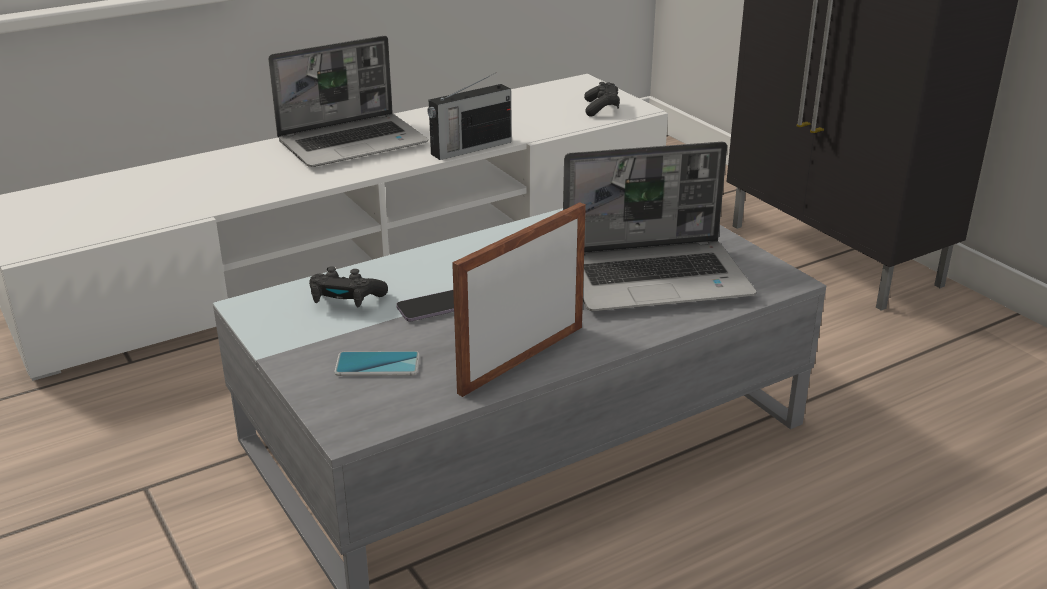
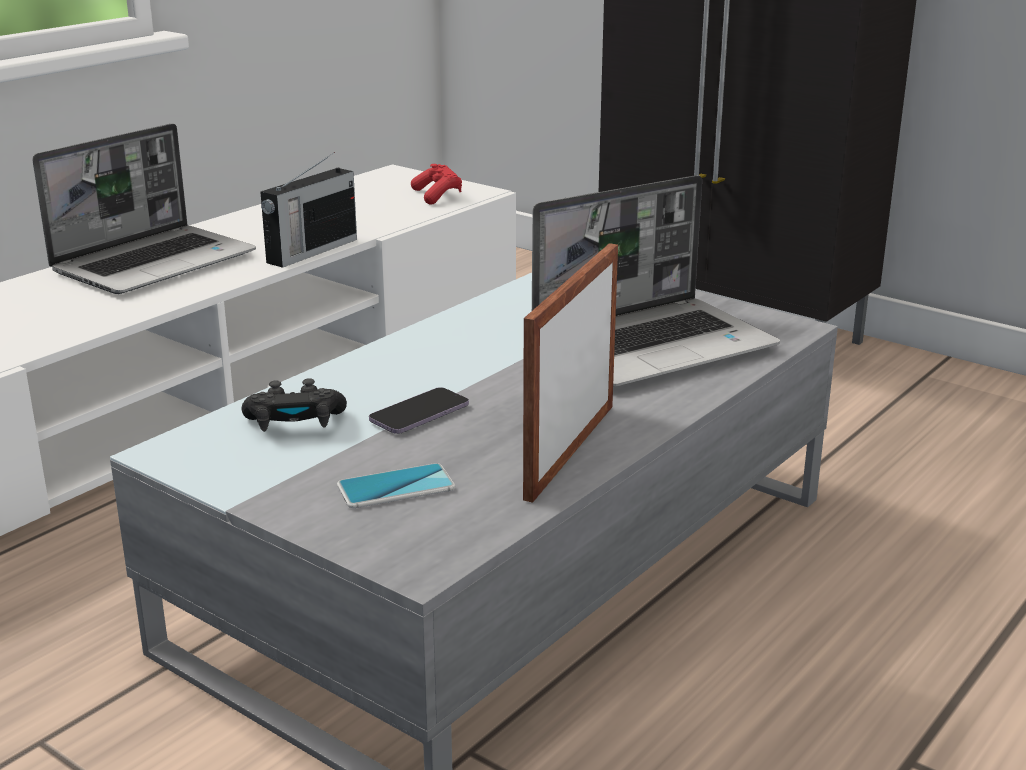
camera: 20 degrees left, 5 degrees down
(601, 108) = (437, 196): black game controller -> red game controller

